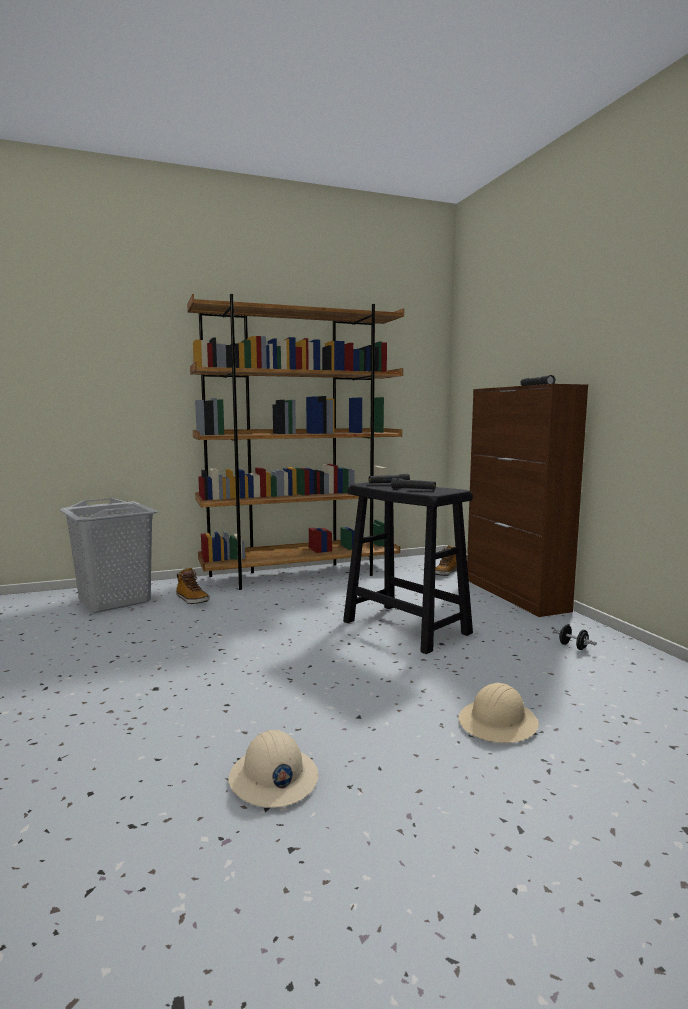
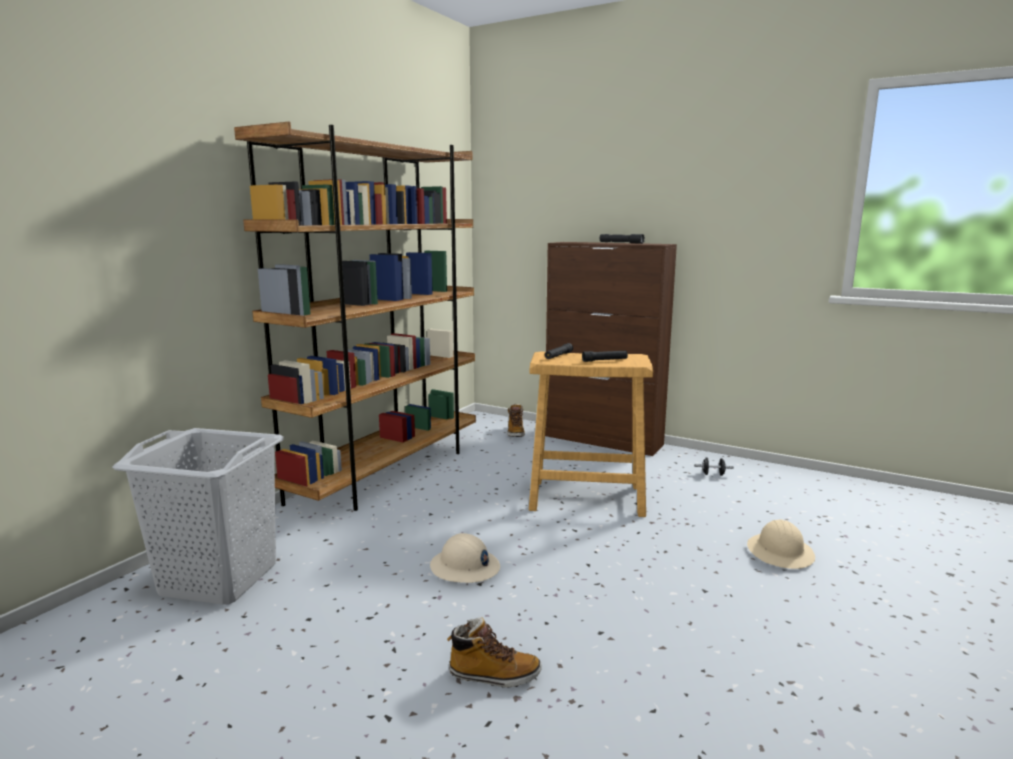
camera: 40 degrees left, 5 degrees up
(192, 600) = (325, 541): boot -> boot (494, 675)
(273, 779) = (754, 670): beige hard hat -> beige hard hat (465, 568)
(406, 627) = (587, 498): black stool -> beige stool

